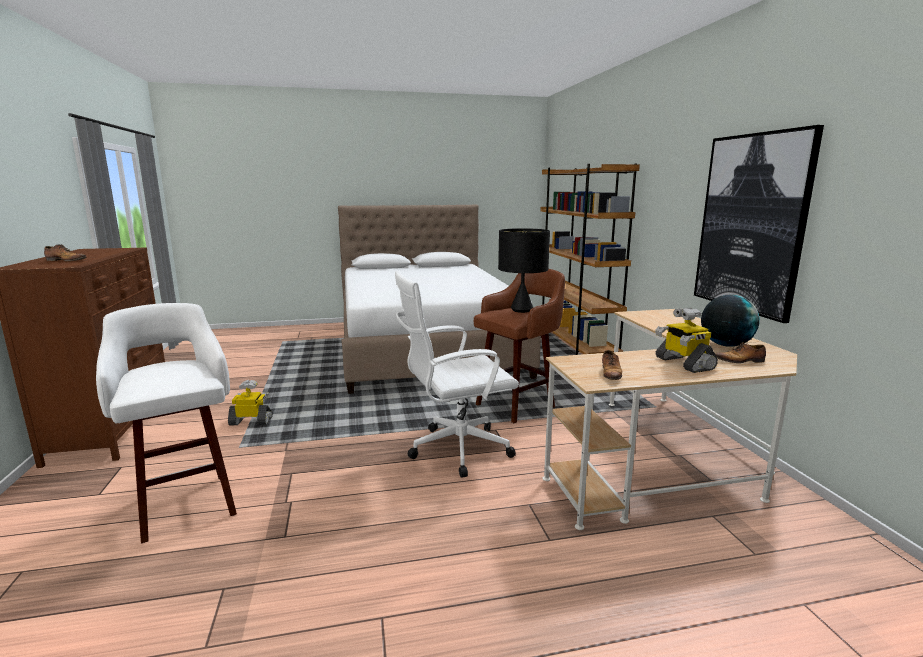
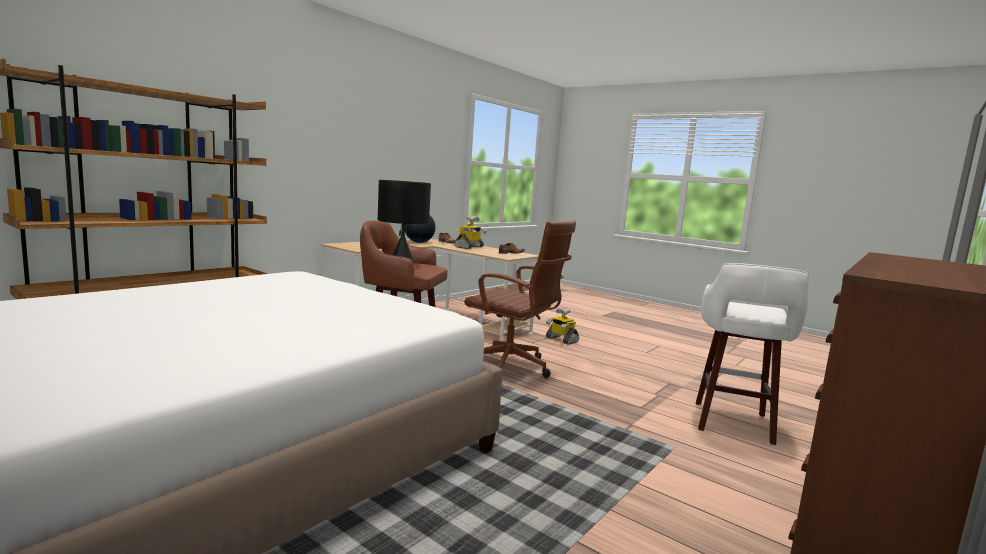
camera: 130 degrees left, 5 degrees down
(66, 261) = (927, 263): shoe -> none
(251, 421) = (643, 475): toy robot -> toy robot (561, 340)
(455, 450) = (512, 368): white office chair -> brown office chair
(751, 223) = (374, 168): picture -> none

